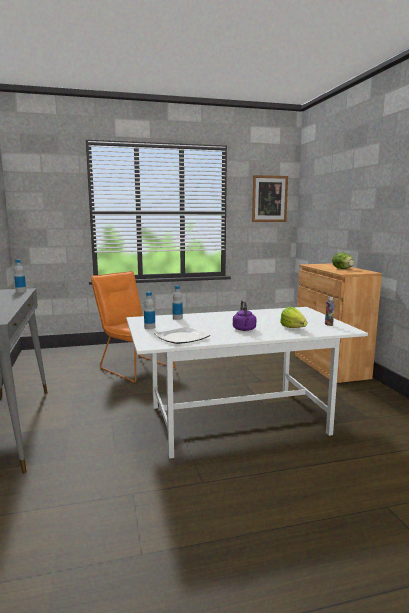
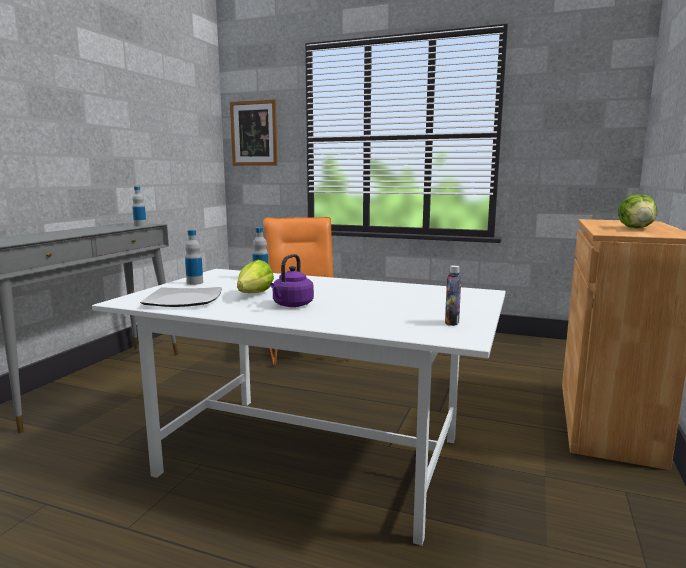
camera: 35 degrees right, 0 degrees up
(269, 199) = (585, 108): picture -> picture (254, 133)
(294, 329) = (366, 319): lettuce -> lettuce (250, 296)

